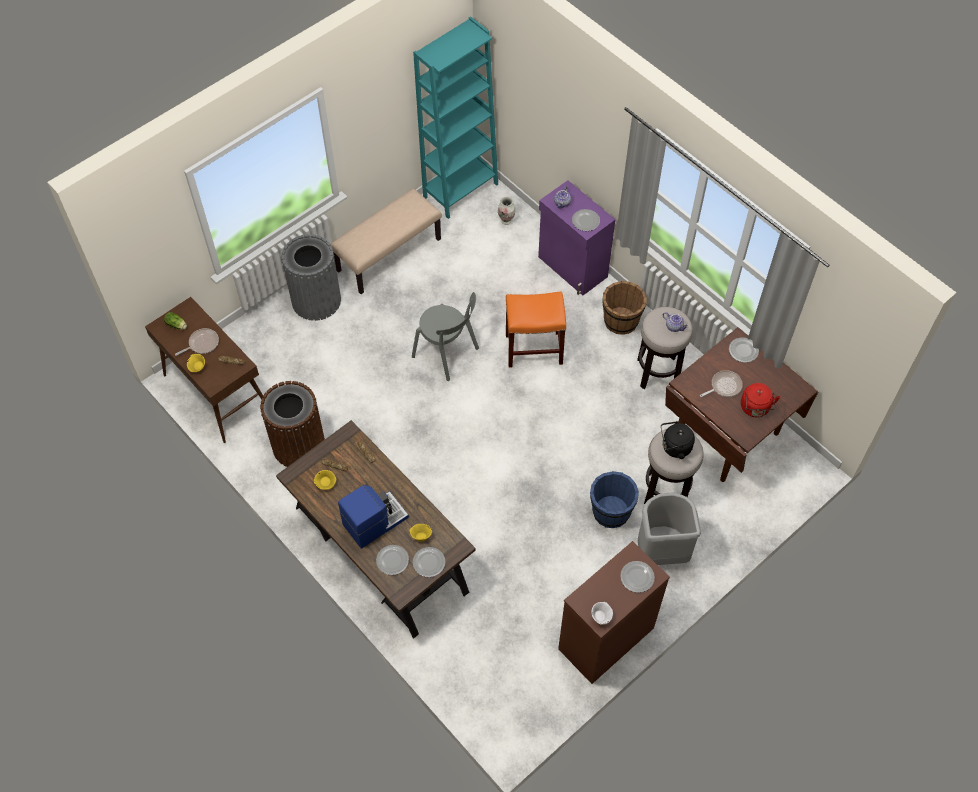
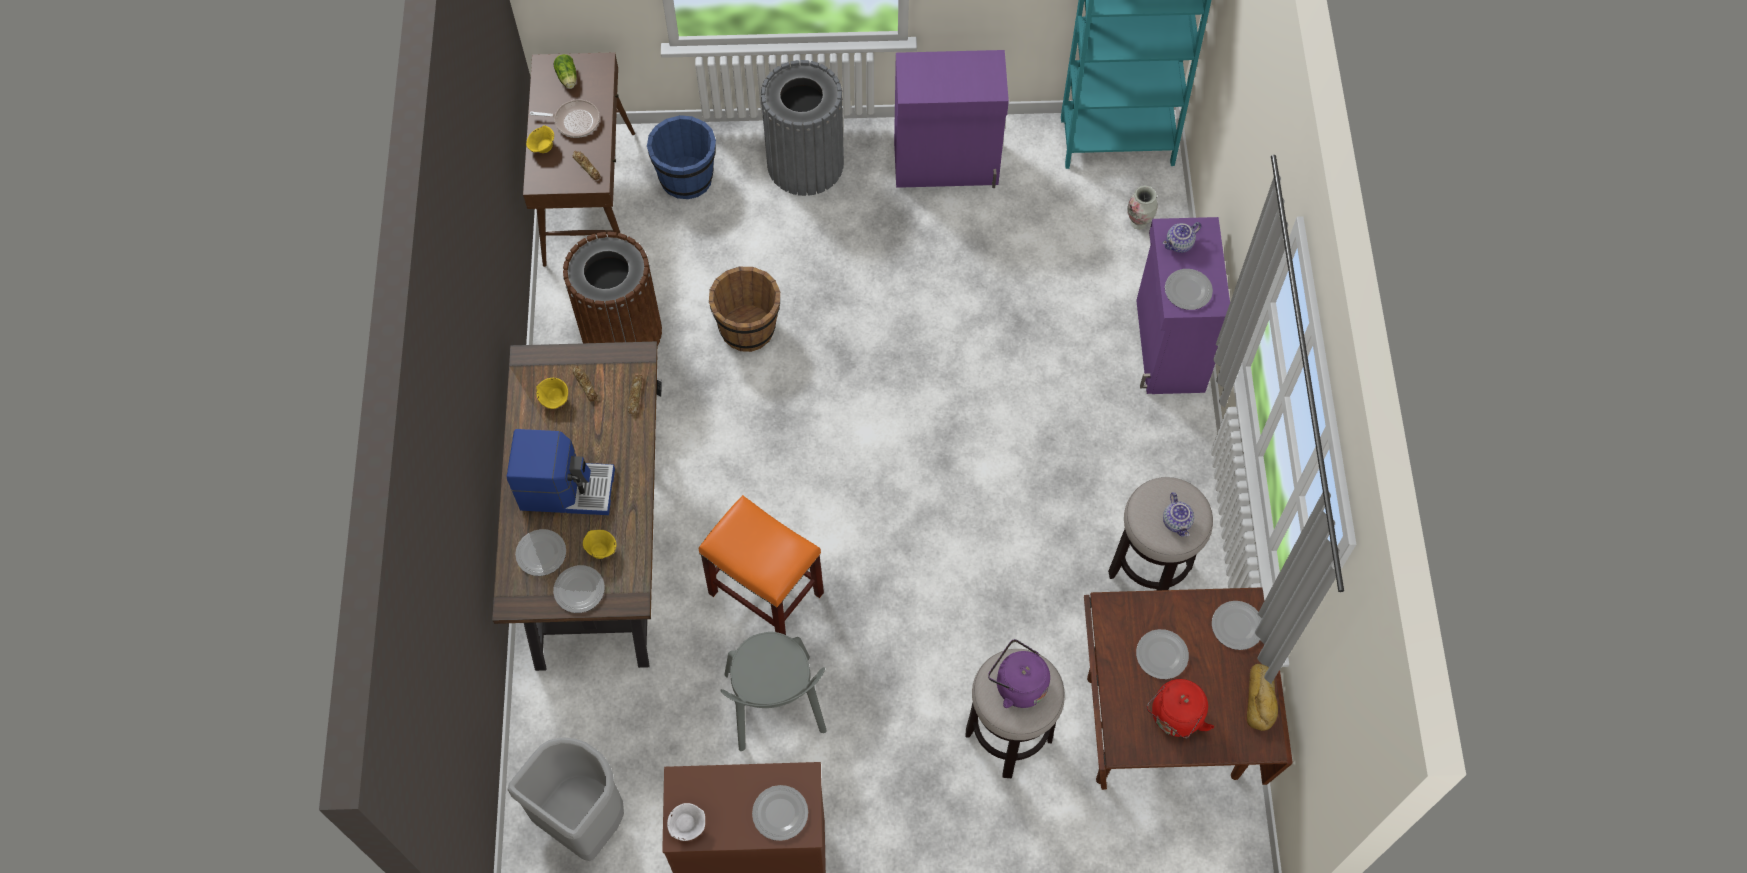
camera: 40 degrees right, 5 degrees up
(388, 254) = (947, 165): beige bench -> purple cabinet
(447, 354) = (900, 347): grey chair -> grey chair (775, 708)
(534, 348) = (1016, 419): orange stool -> orange stool (767, 593)
(610, 511) = (914, 705): blue bucket -> blue bucket (686, 177)
(621, 320) = (1166, 464): brown bucket -> brown bucket (748, 328)
(661, 552) = (928, 808): grey trash can -> grey trash can (584, 819)
(674, 447) = (1017, 684): black kettle -> purple kettle
(724, 386) = (1161, 654): frying pan -> plate
(782, 373) = (1261, 699): none -> bread

